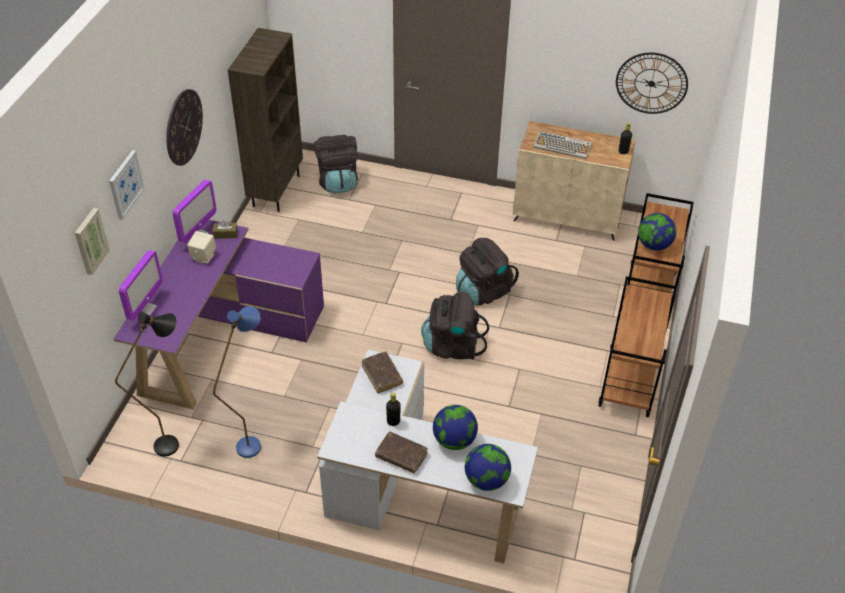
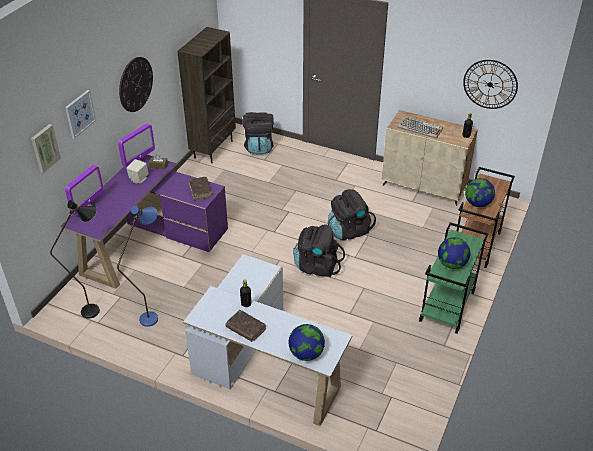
camera: 10 degrees right, 5 degrees down
(382, 375) = (248, 273): brown book -> brown book (200, 191)
(454, 440) = (289, 322): globe -> globe (452, 264)
(629, 383) = (447, 307): brown cart -> green cart

